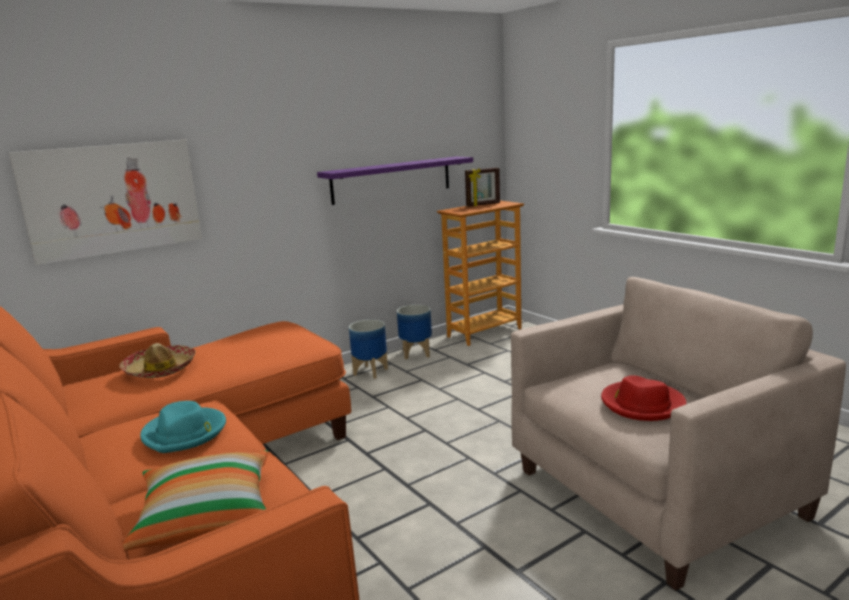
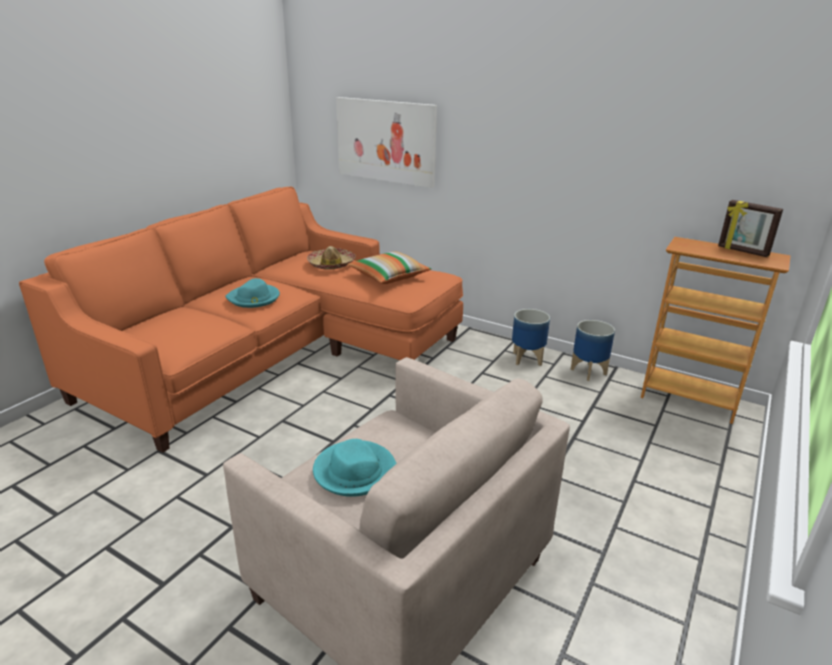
camera: 65 degrees right, 10 degrees up
(205, 516) = (165, 331): pillow -> pillow (389, 277)
(392, 179) = (628, 185): purple shelf -> none
(642, 404) = (355, 471): red hat -> turquoise hat

